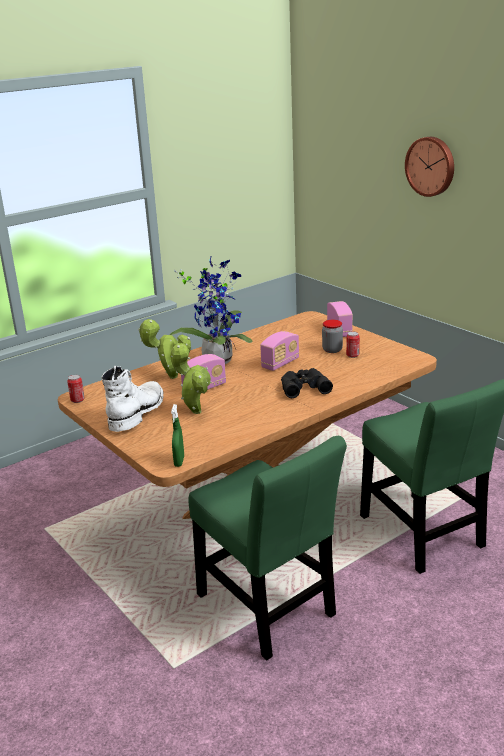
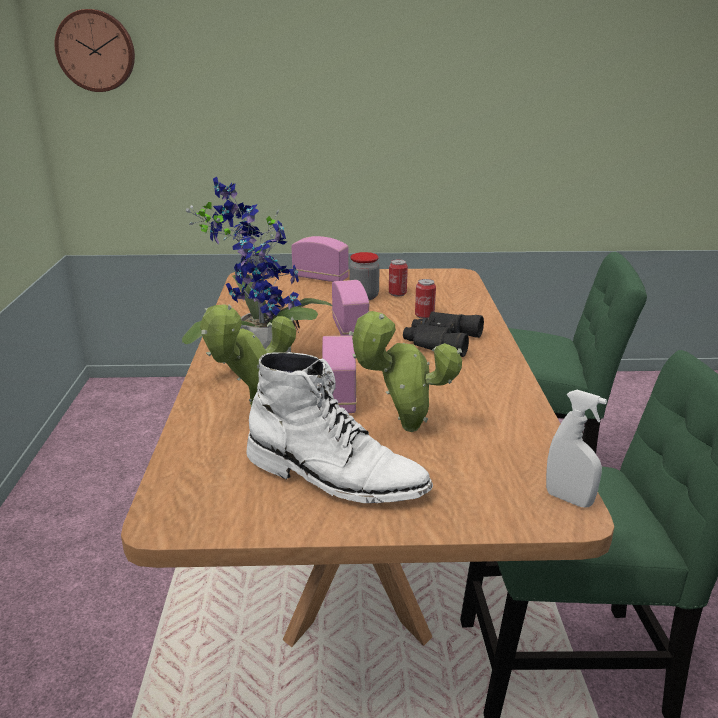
camera: 55 degrees left, 0 degrees up
(77, 400) = (184, 524): can -> can (424, 316)
(138, 412) = (335, 477): white boot -> white boot turned 150 degrees clockwise
(179, 461) = (568, 499): green spray bottle -> white spray bottle
(431, 166) = (310, 52): wall clock -> wall clock (96, 51)

